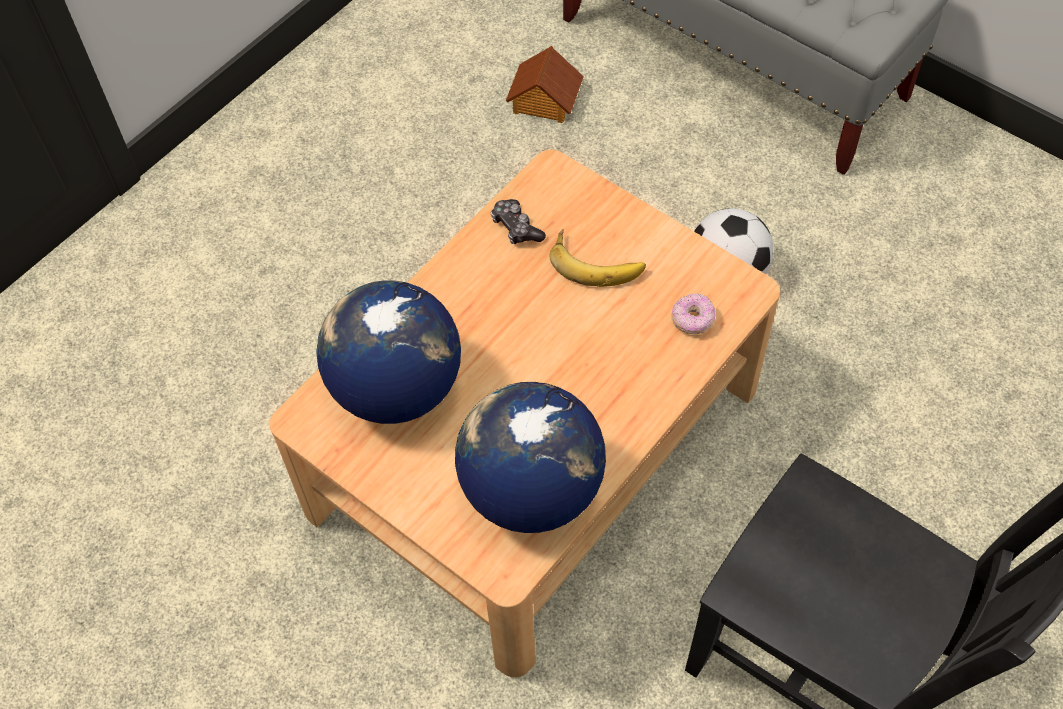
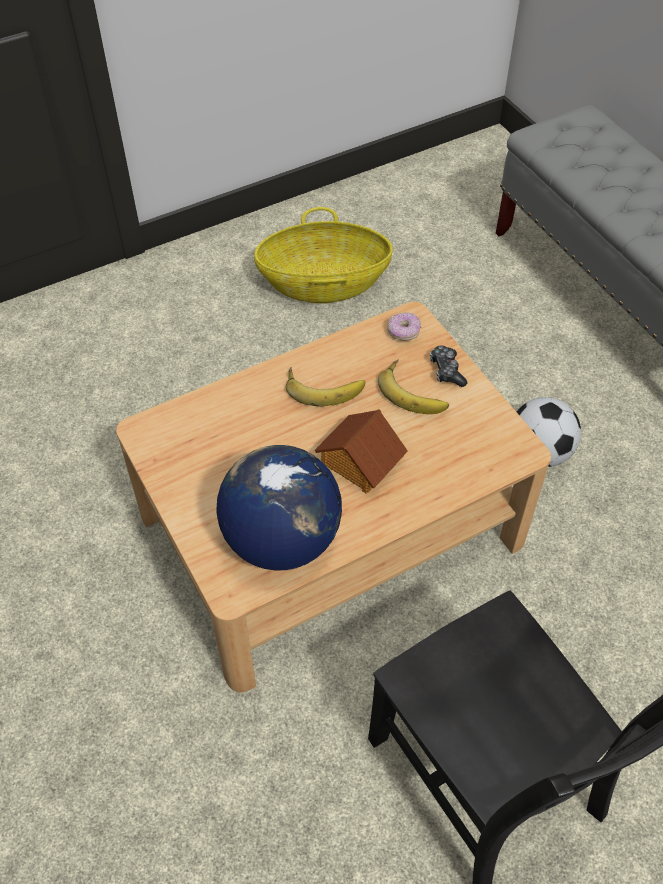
camera: 20 degrees right, 5 degrees down
(386, 148) = (323, 283): none -> basket
(396, 388) = (219, 431): globe -> none
(492, 291) = (324, 387): none -> banana
(516, 228) = (365, 348): game controller -> game controller (446, 371)
(544, 101) = (454, 285): toy house -> toy house (359, 462)
(692, 320) = (468, 458): donut -> donut (403, 332)

